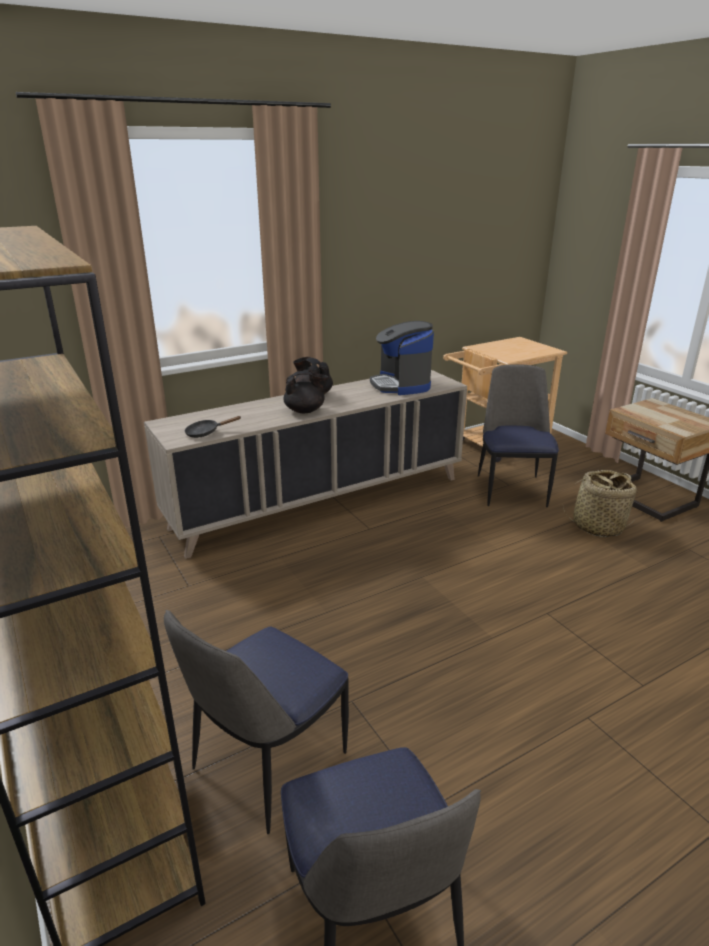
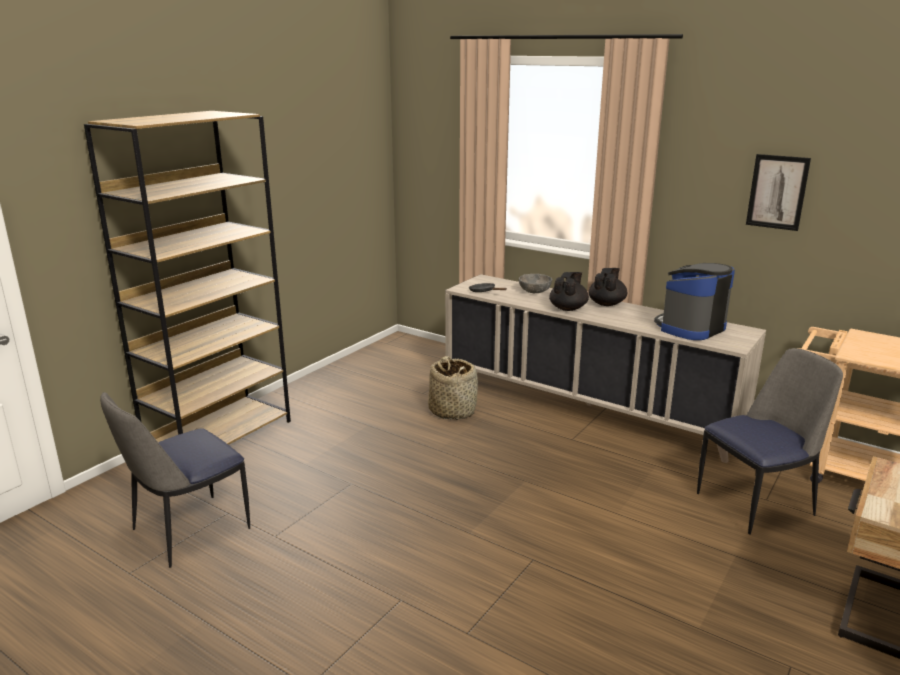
camera: 65 degrees right, 5 degrees down
(239, 411) = (534, 291): none -> grey bowl
(267, 764) = (281, 468): chair -> none
(305, 411) = (568, 308): black teapot -> black teapot turned 120 degrees counterclockwise
(405, 251) = (777, 192): none -> picture
(597, 526) = (751, 578): basket -> basket (452, 411)

